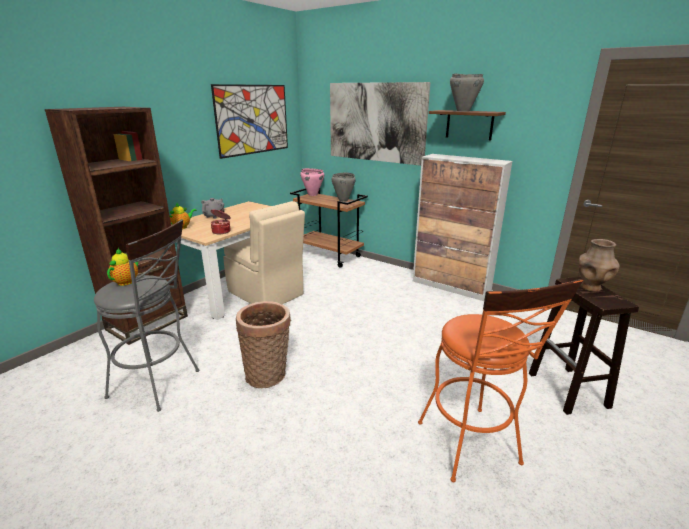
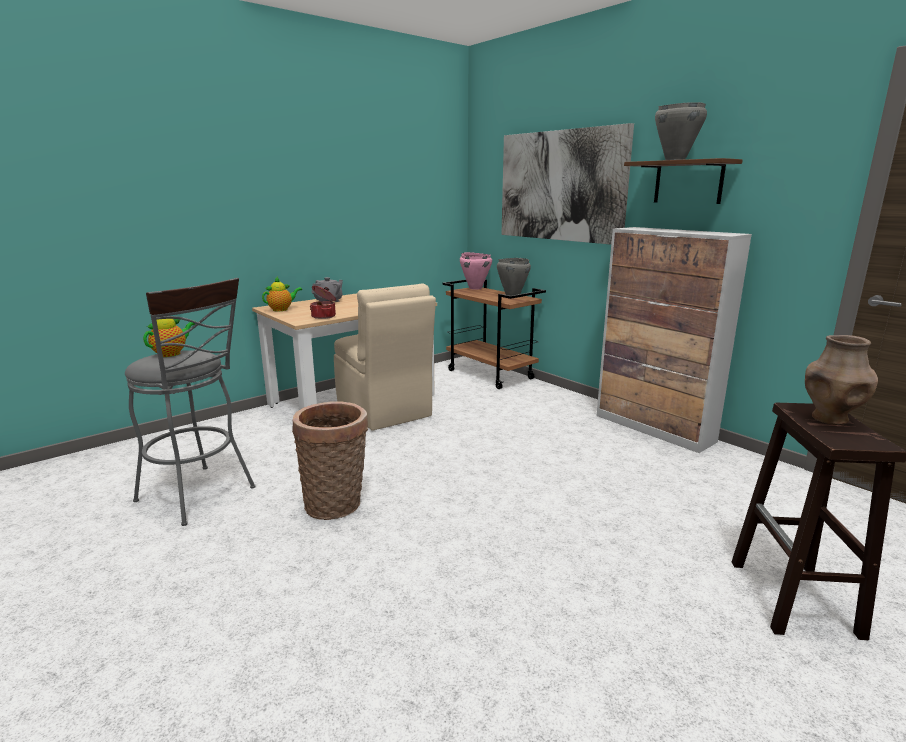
camera: 15 degrees right, 5 degrees down
(147, 323) = (225, 427): brown bookcase -> none
(253, 119) = (397, 182): picture -> none
(472, 449) = (585, 653): orange stool -> none

